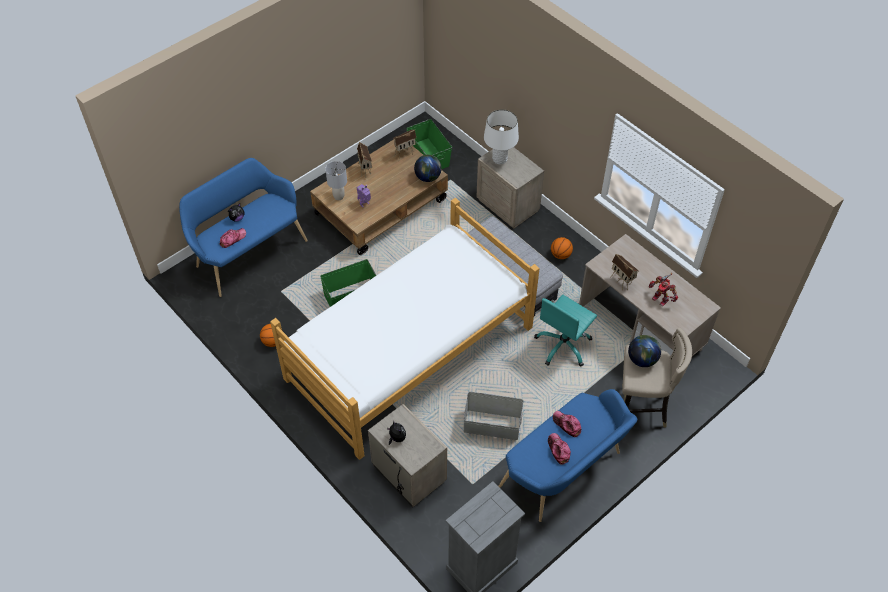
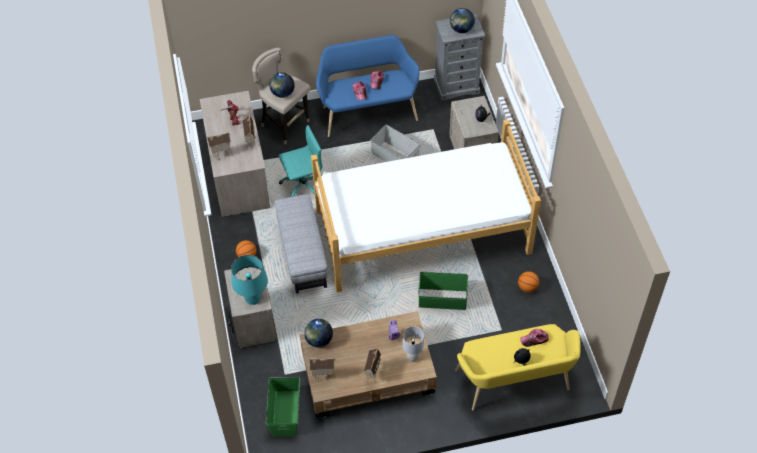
camera: 150 degrees left, 0 degrees up
(248, 252) = (515, 384): blue bench -> yellow bench
(481, 514) = (461, 29): none -> globe
(499, 159) = (252, 299): white table lamp -> turquoise table lamp
(637, 257) = (222, 155): none -> toy house

